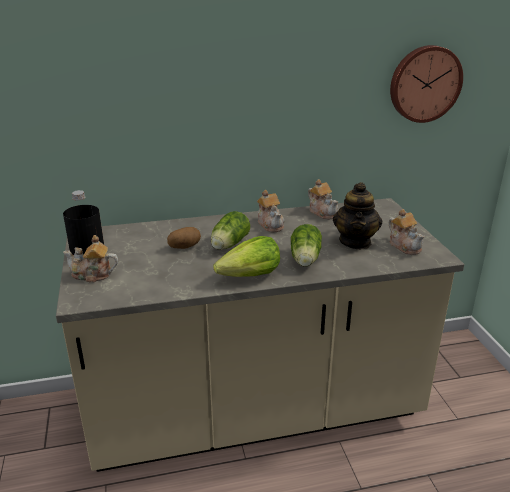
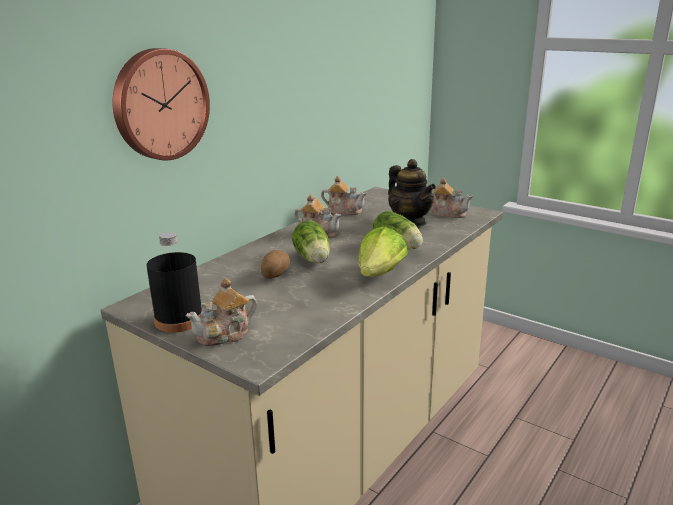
camera: 40 degrees left, 5 degrees down
(424, 83) = (383, 70): wall clock -> wall clock (159, 104)

